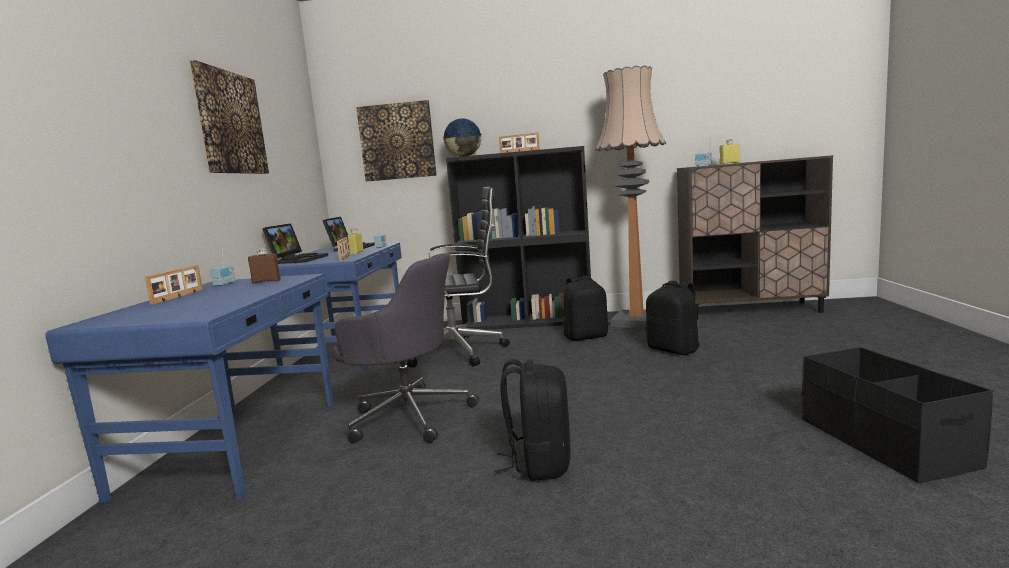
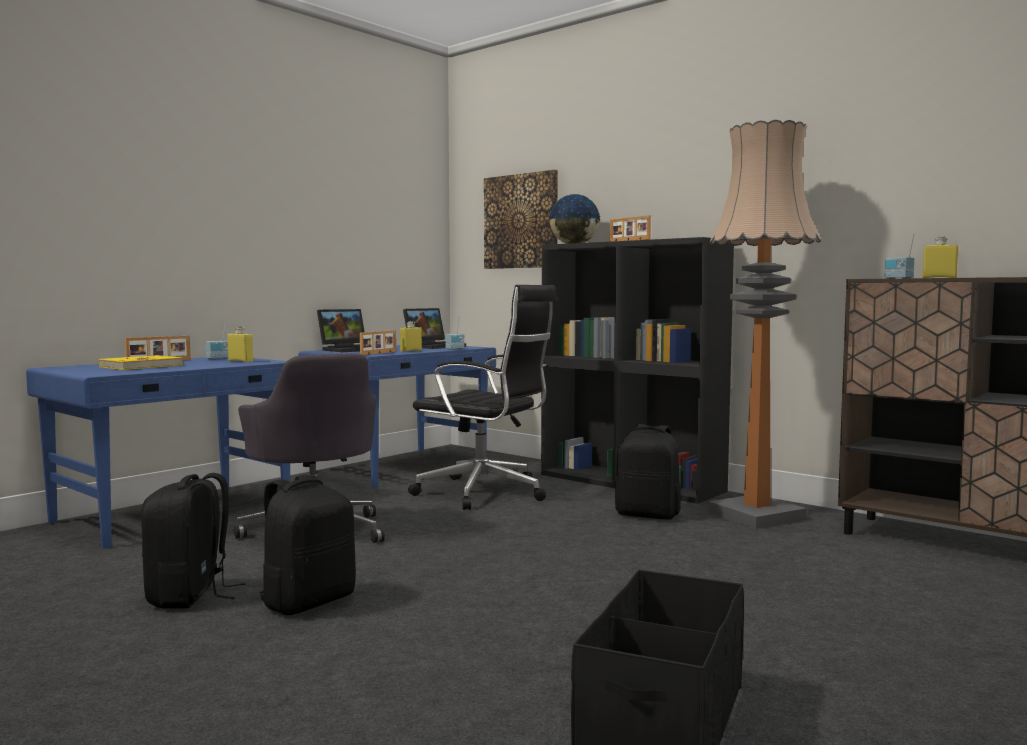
camera: 35 degrees right, 5 degrees down
(193, 303) = (141, 366): none -> yellow book
(230, 123) = (293, 199): picture -> none
(266, 281) = (240, 361): brown bottle -> yellow bottle
(674, 350) = (710, 557): black backpack -> black backpack (190, 596)

